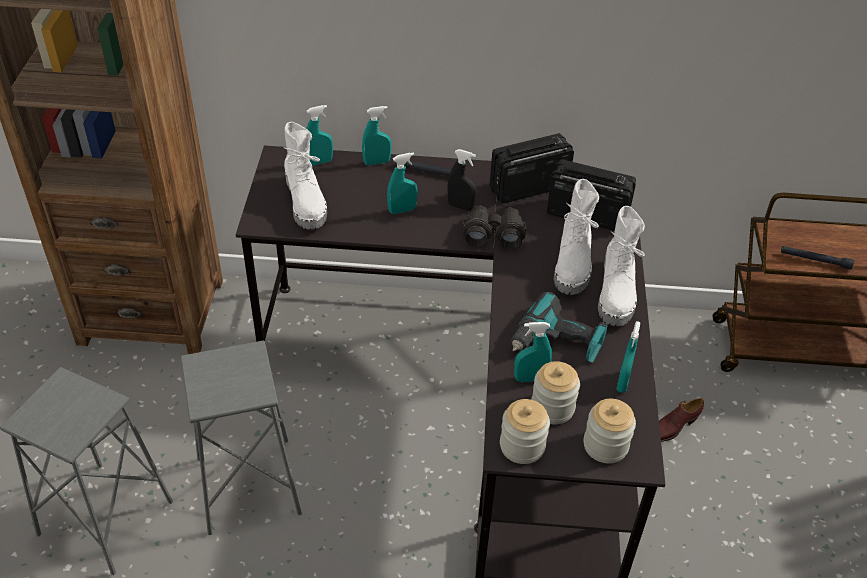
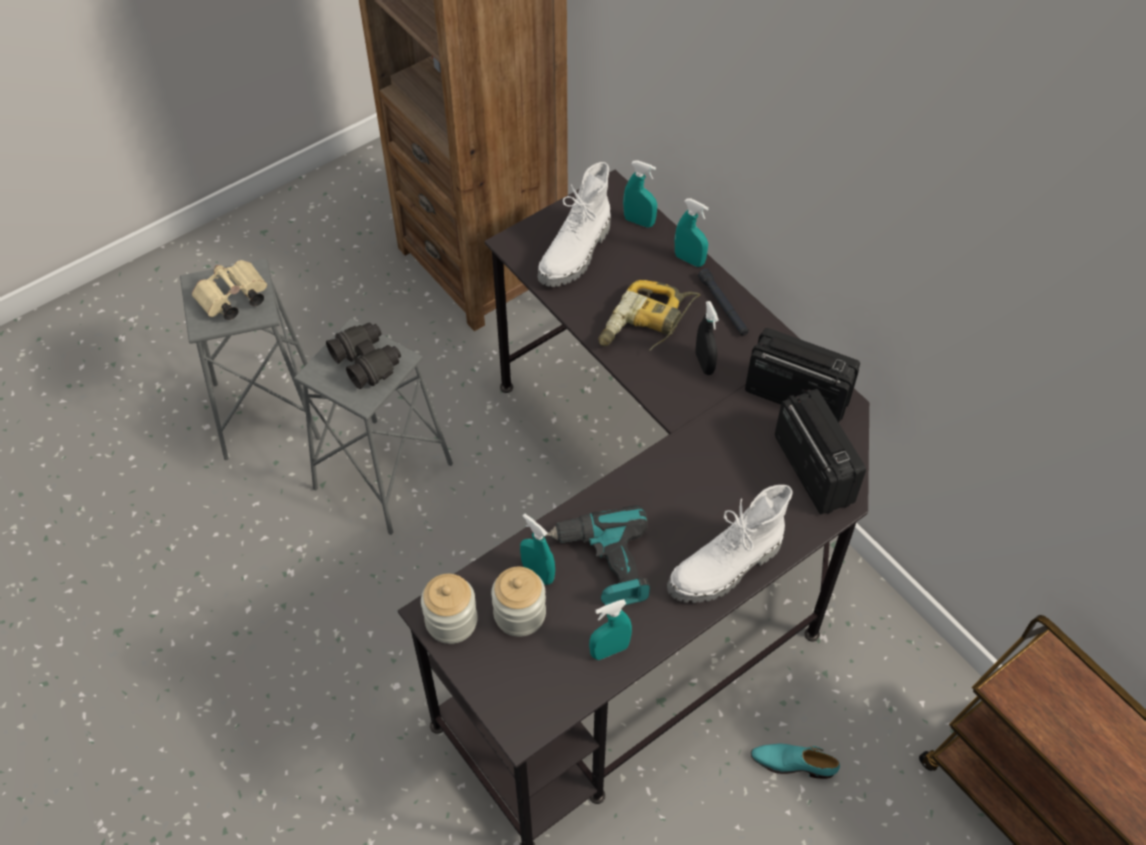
camera: 50 degrees right, 10 degrees up
(70, 410) = (232, 300): none -> beige binoculars
(402, 210) = (647, 325): turquoise spray bottle -> power drill
(493, 234) = (695, 414): black binoculars -> black binoculars (367, 361)
(573, 265) = (727, 506): white boot -> none
(605, 445) = (515, 686): jar -> none
(674, 426) = (793, 763): brown shoe -> turquoise shoe
(815, 260) = (1049, 729): black flashlight -> none

